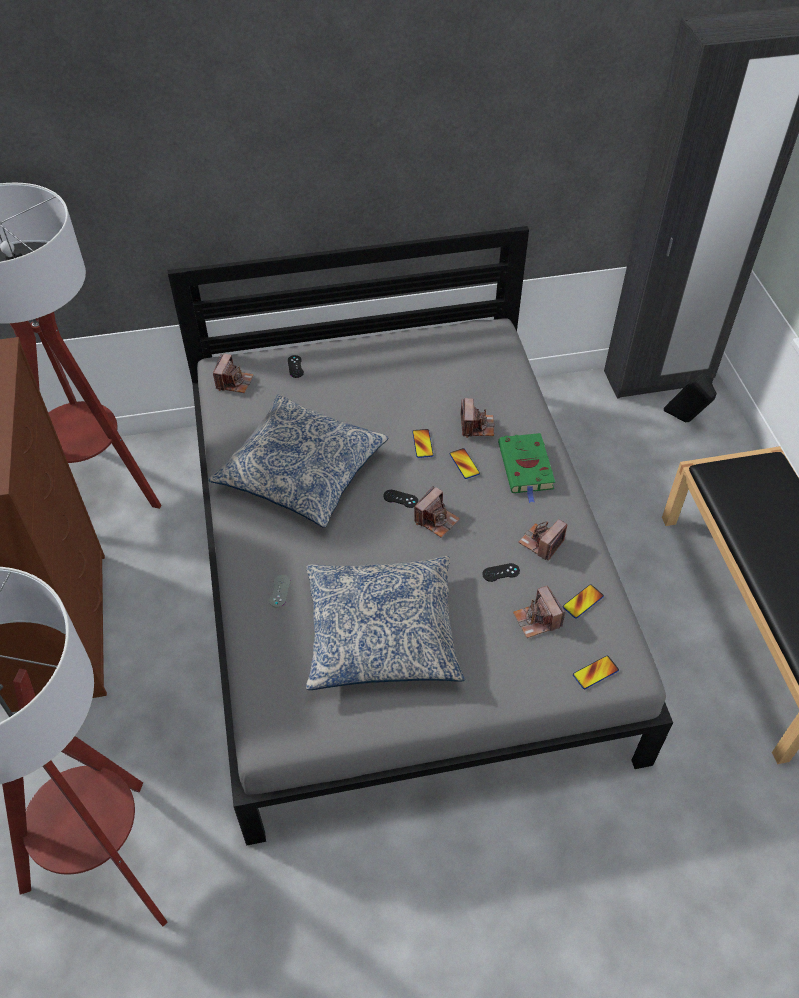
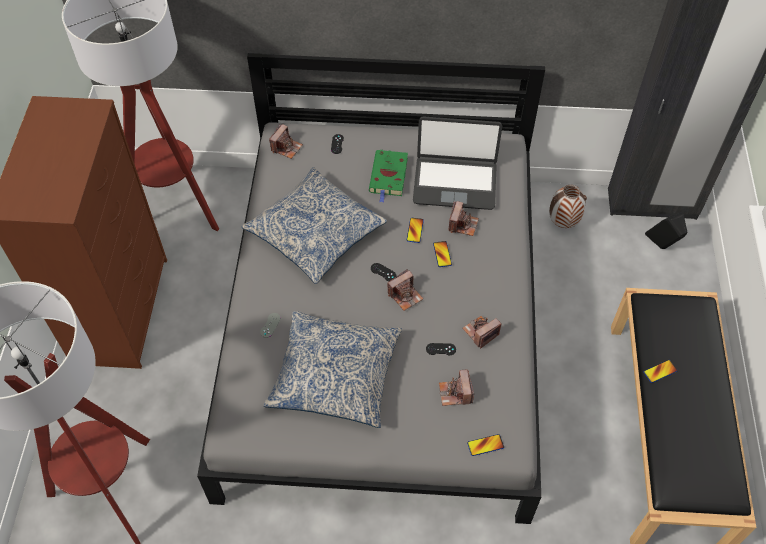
camera: 15 degrees right, 5 degrees up
(451, 382) = (455, 183): none -> laptop
(526, 468) = (490, 268): green book -> green book (388, 177)
(568, 417) = (563, 223): none -> vase
(583, 602) = (496, 387): phone -> phone (660, 371)

